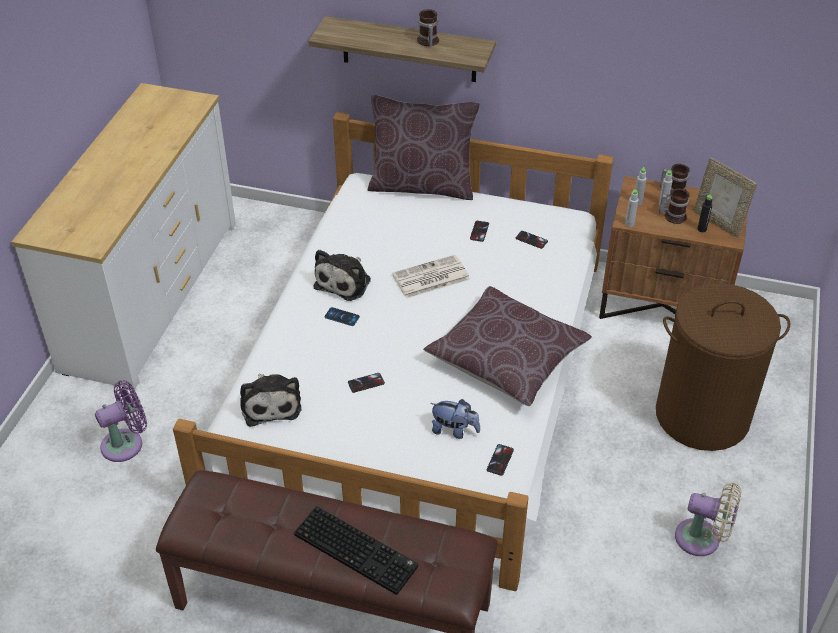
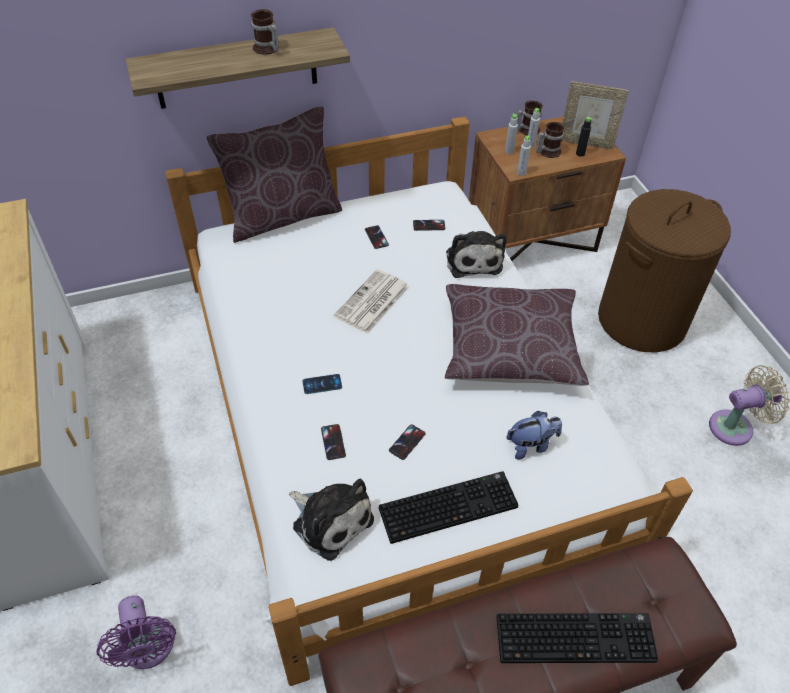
camera: 35 degrees left, 5 degrees up
(126, 443) = (148, 649): purple fan -> purple fan turned 135 degrees clockwise
(345, 281) = (293, 345): plush toy -> plush toy (473, 259)
(357, 436) = (449, 505): none -> keyboard
(500, 460) = (596, 452): phone -> phone (333, 442)

